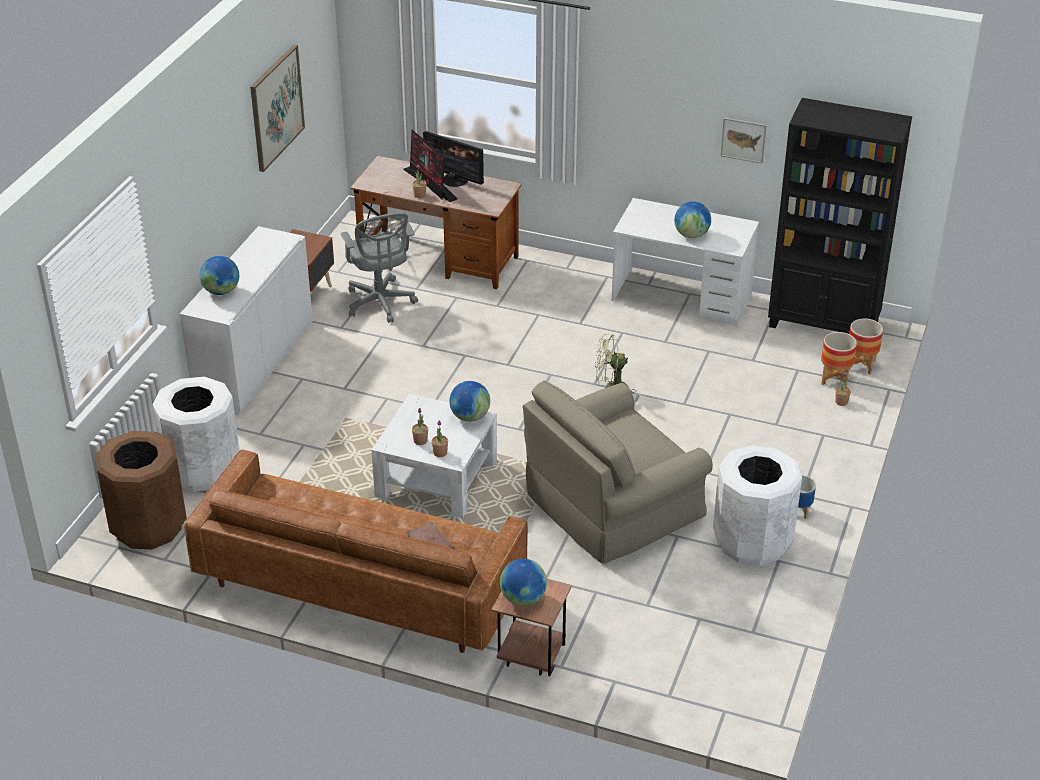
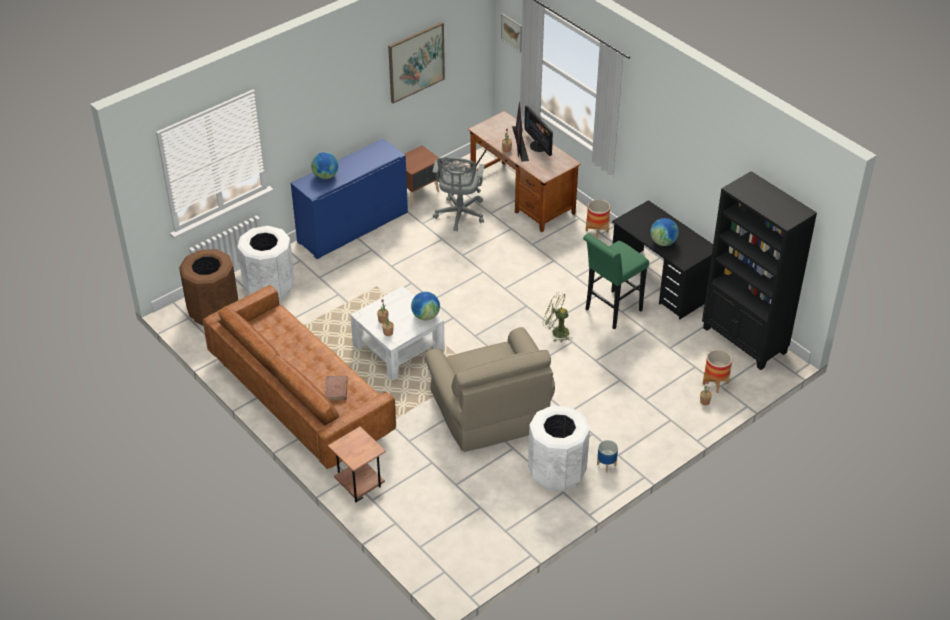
camera: 30 degrees right, 5 degrees up
(254, 362) = (353, 227): white cabinet -> blue cabinet
(523, 599) = (350, 446): globe -> none
(612, 504) = (490, 410): beige armchair -> beige armchair turned 105 degrees counterclockwise
(653, 346) = (610, 312): none -> green stool
(681, 298) = (660, 284): white desk -> black desk
(743, 140) = (716, 186): picture -> picture (511, 32)
(861, 365) = (743, 380): planter -> planter (597, 231)

